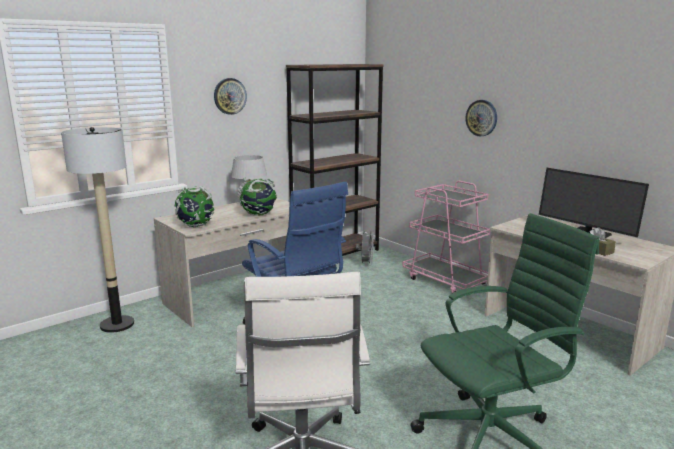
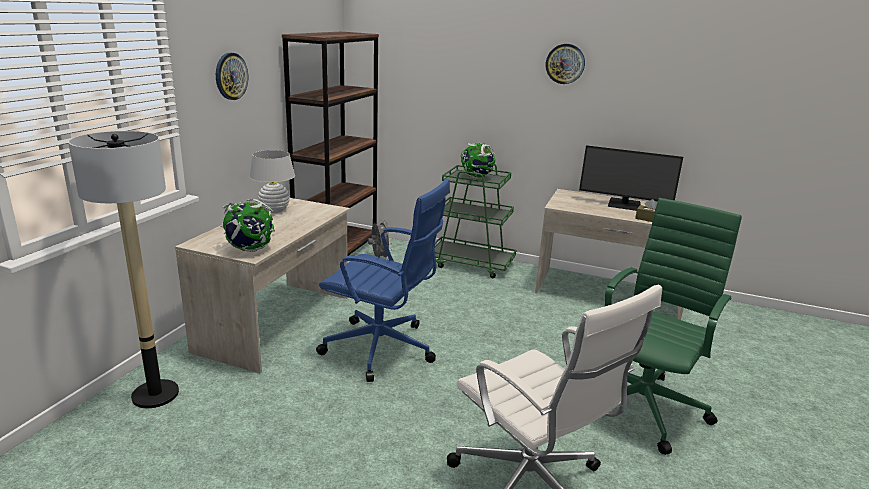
camera: 30 degrees left, 5 degrees up
(259, 215) = (305, 223): globe -> globe (476, 178)
(446, 281) = (471, 264): pink cart -> green cart
(481, 118) = (500, 95): wall clock -> wall clock (565, 64)

